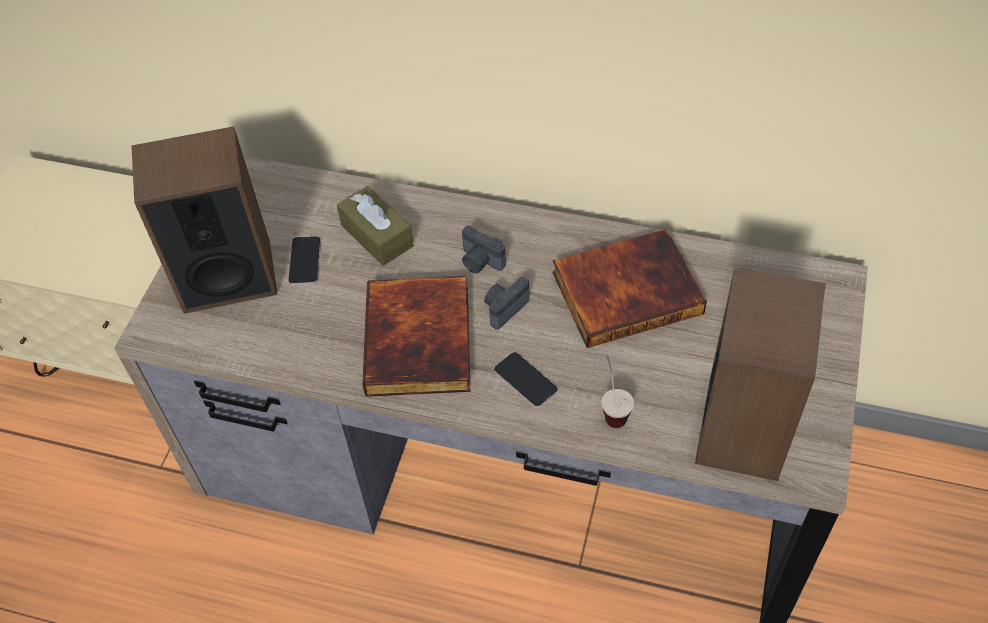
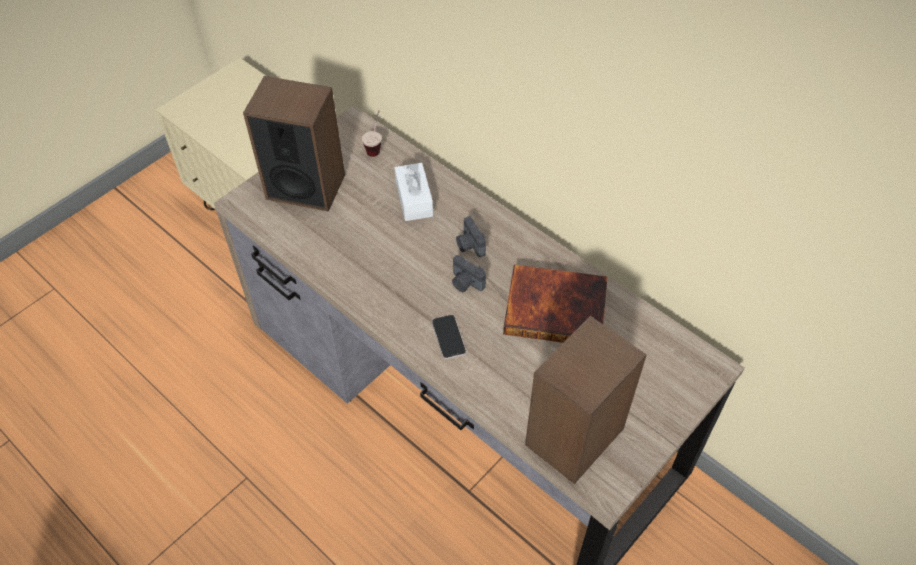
camera: 25 degrees right, 0 degrees up
(305, 261) = (358, 197): phone -> none
(377, 235) = (414, 199): brown tissue box -> white tissue box
(421, 341) = (398, 281): book -> none
(504, 308) = (465, 283): camera -> camera turned 120 degrees counterclockwise
(612, 408) = (494, 382): cup -> cup (375, 146)

